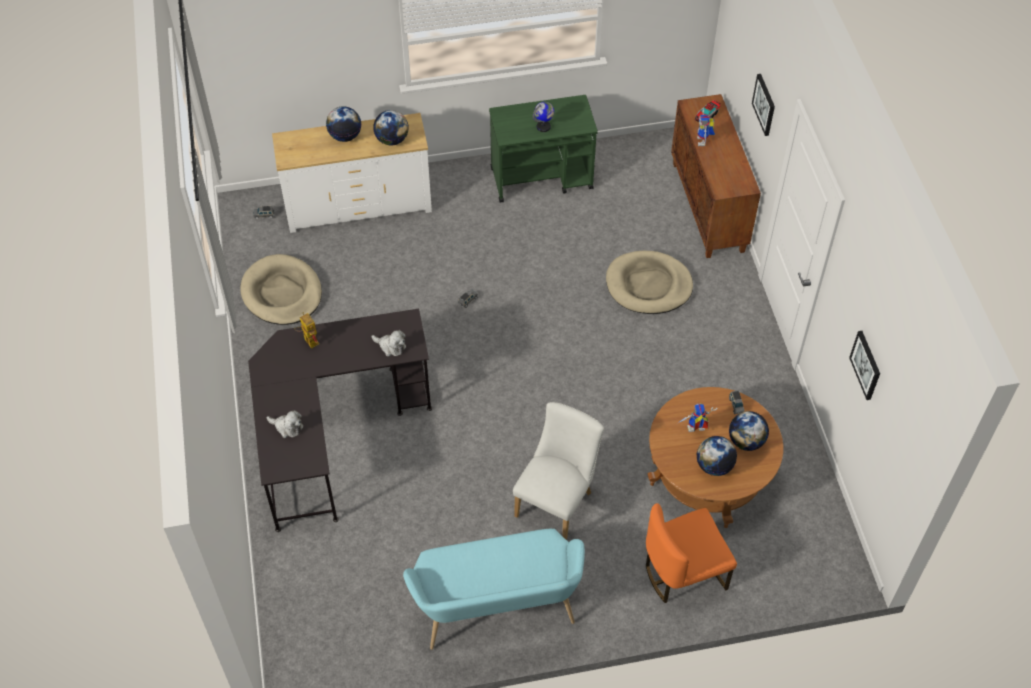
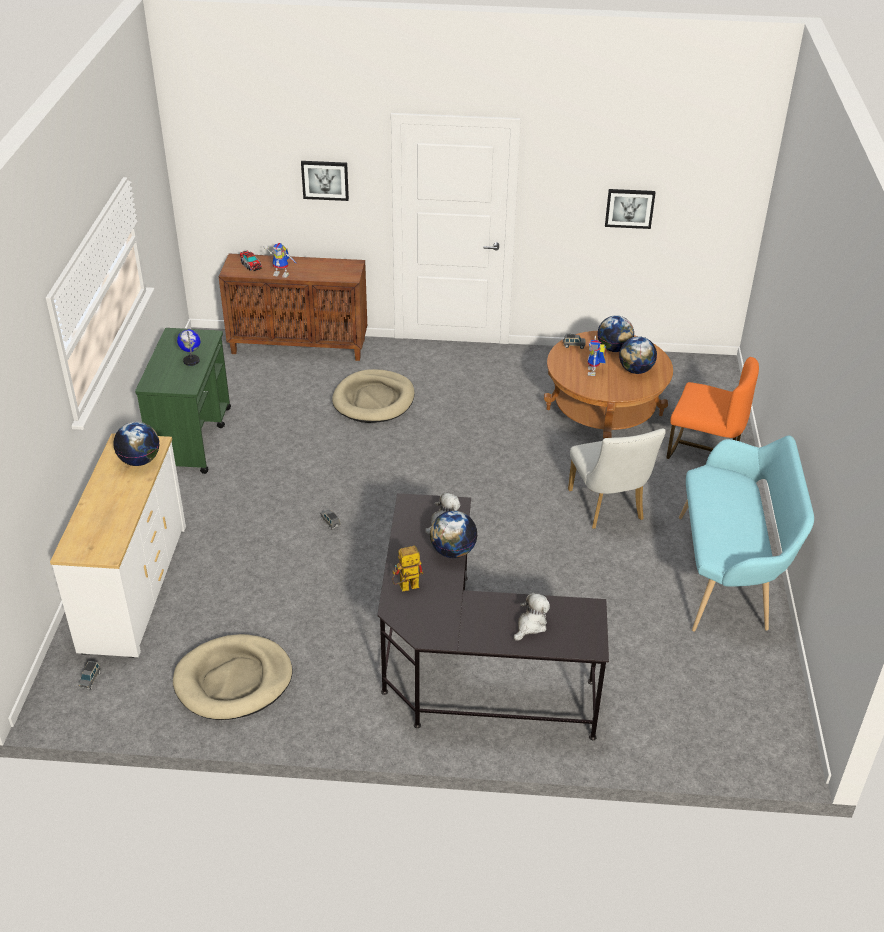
camera: 75 degrees left, 15 degrees down
(345, 136) = (105, 497): globe -> globe (452, 551)
(557, 500) = (608, 508): white chair -> white chair turned 150 degrees counterclockwise
(683, 573) = (704, 449): orange chair -> orange chair turned 60 degrees counterclockwise

